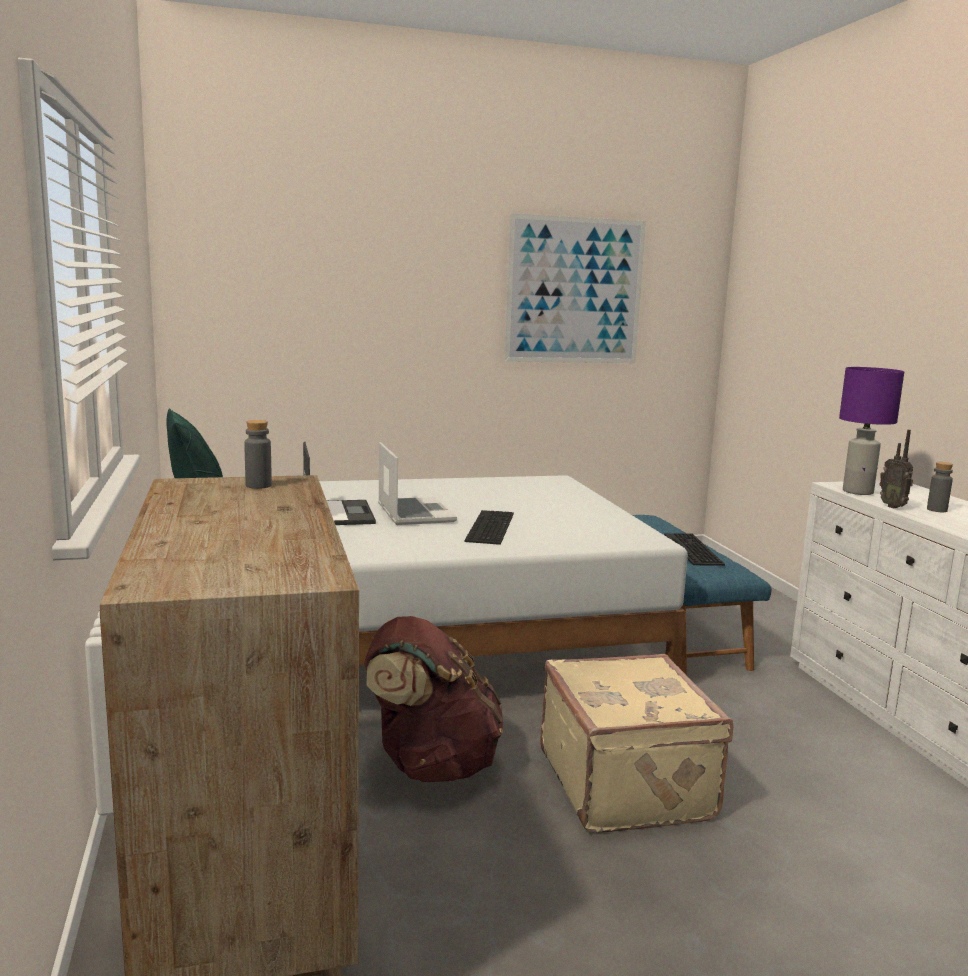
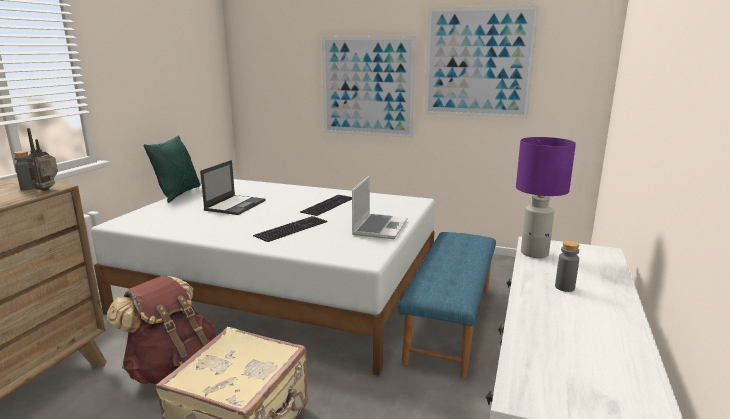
camera: 35 degrees right, 5 degrees up
(414, 513) = (273, 211): laptop -> laptop (379, 227)
(418, 323) = (367, 87): none -> picture
(690, 548) = (456, 270): keyboard -> keyboard (327, 204)
(893, 506) = (527, 275): radio -> radio (48, 189)

